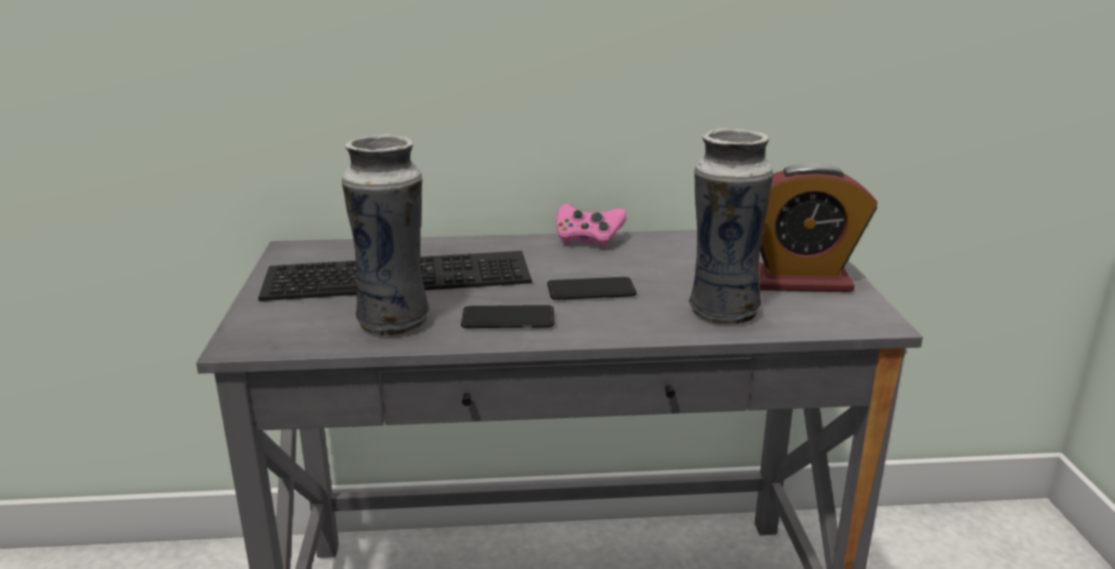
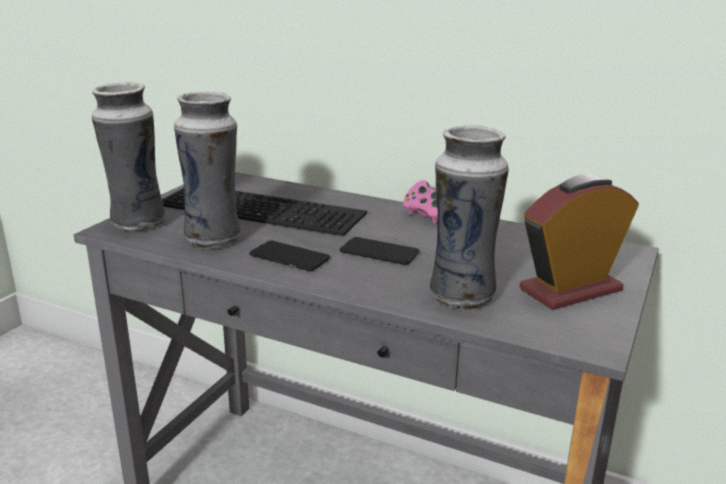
camera: 30 degrees right, 0 degrees up
(267, 328) = (137, 224): none -> vase
(800, 281) = (570, 290): alarm clock -> alarm clock turned 120 degrees clockwise

